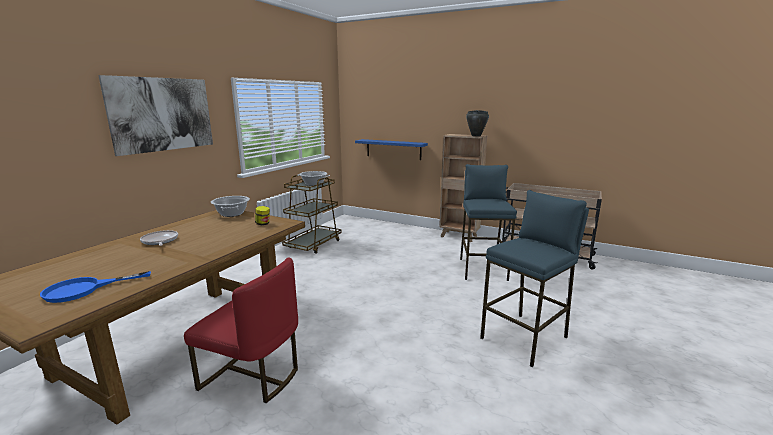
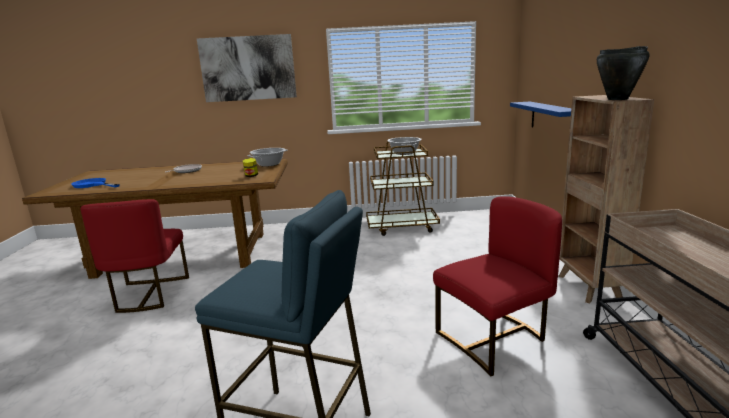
camera: 60 degrees right, 0 degrees up
(482, 269) = (494, 340): blue stool -> red chair

